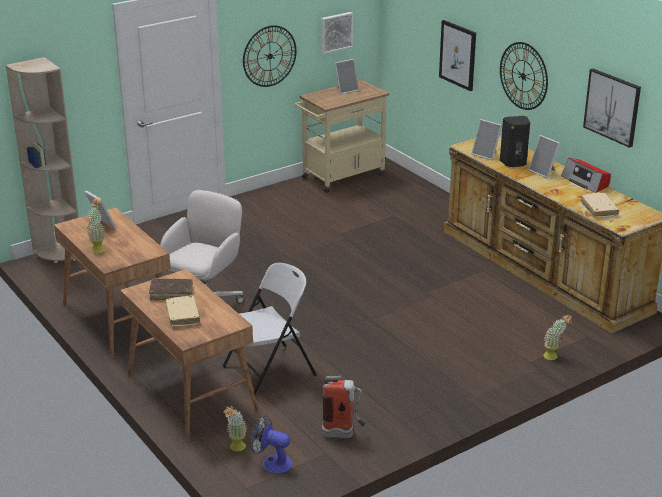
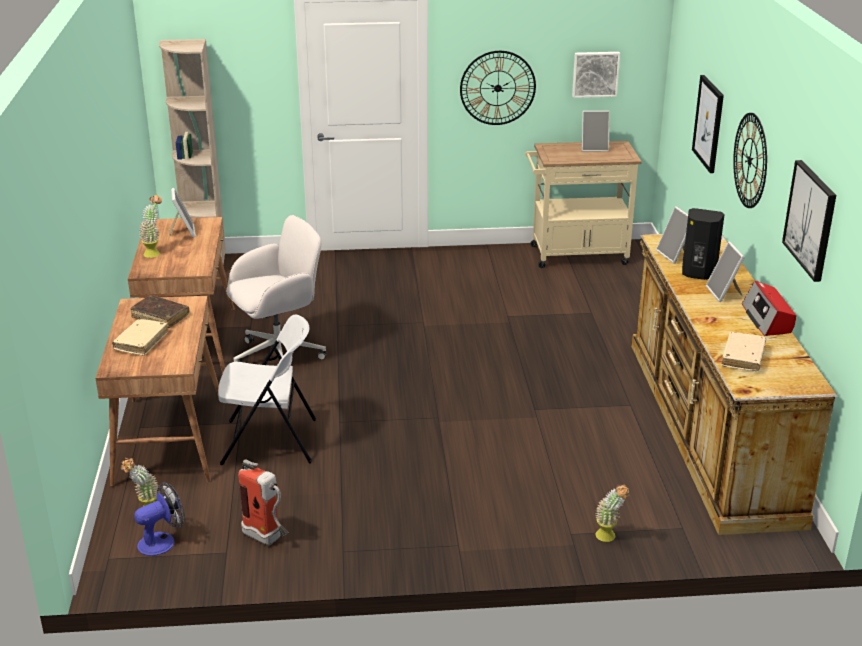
camera: 30 degrees right, 0 degrees up
(272, 463) = (162, 541): fan -> fan turned 90 degrees clockwise

